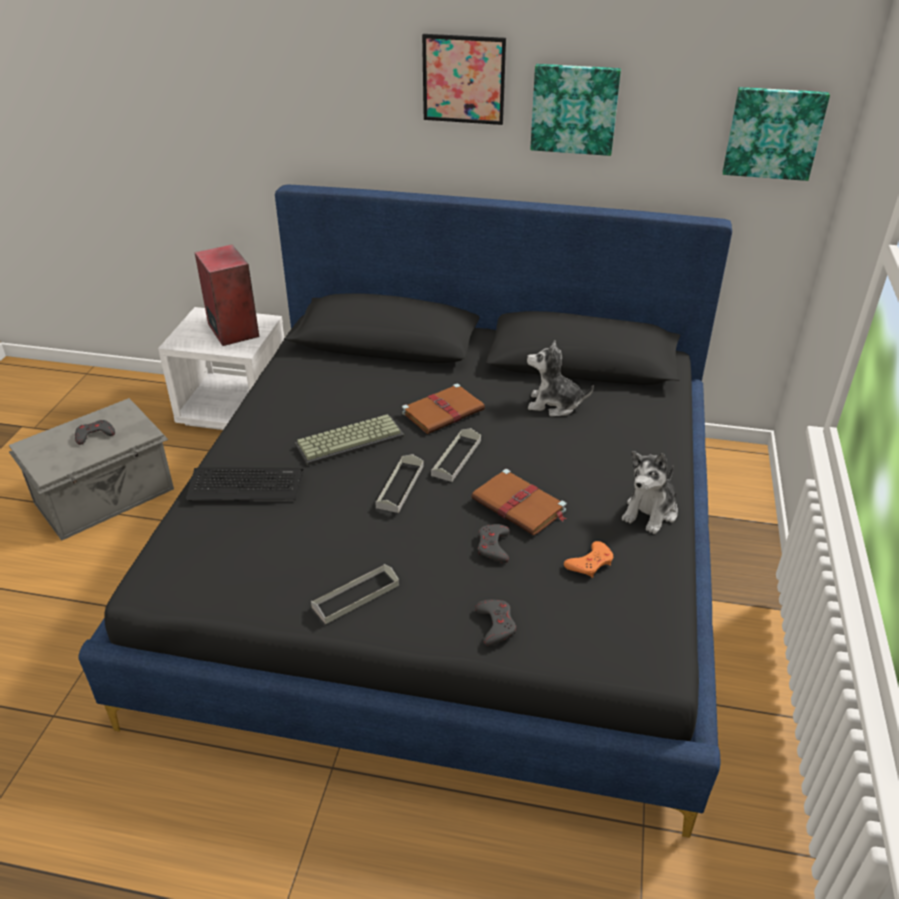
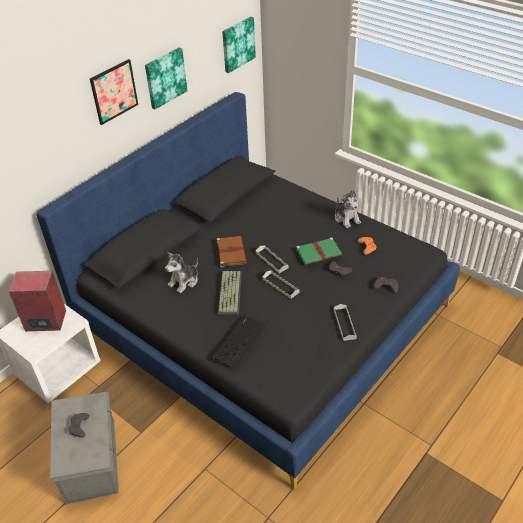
camera: 60 degrees left, 5 degrees up
(520, 505) = (319, 253): brown book -> green book
(554, 404) = (254, 215): plush toy -> plush toy (184, 281)

